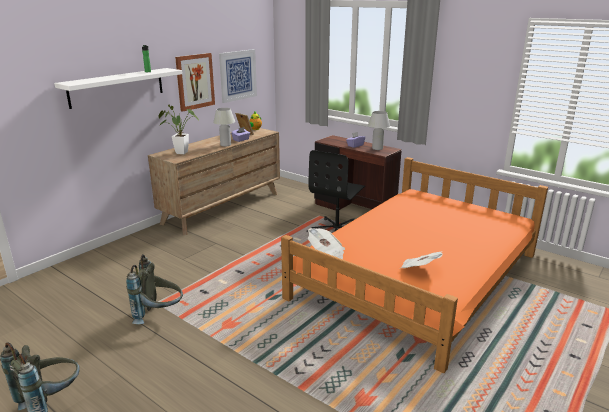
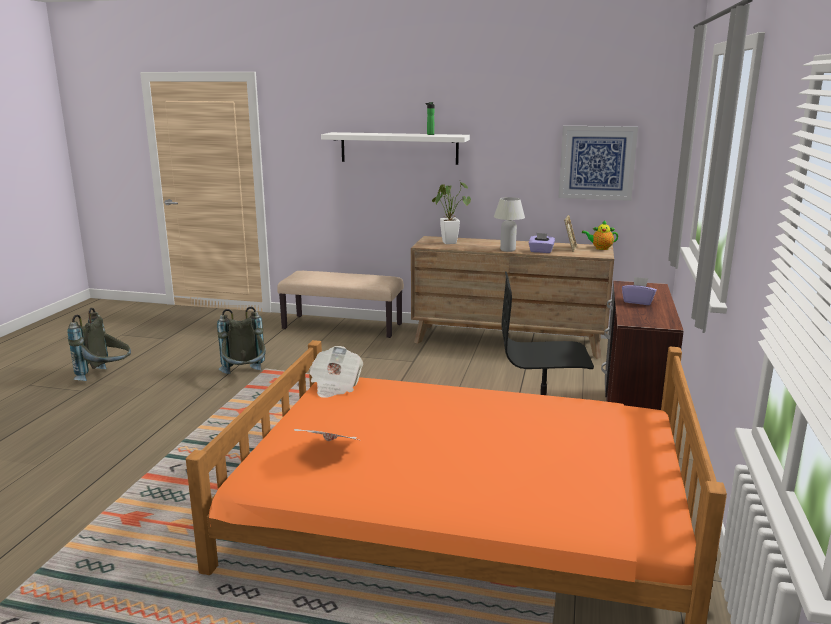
camera: 65 degrees right, 5 degrees down
(111, 253) = (343, 326): none -> beige bench
(195, 81) = (513, 159): picture -> none
(377, 148) = (650, 315): white table lamp -> none

